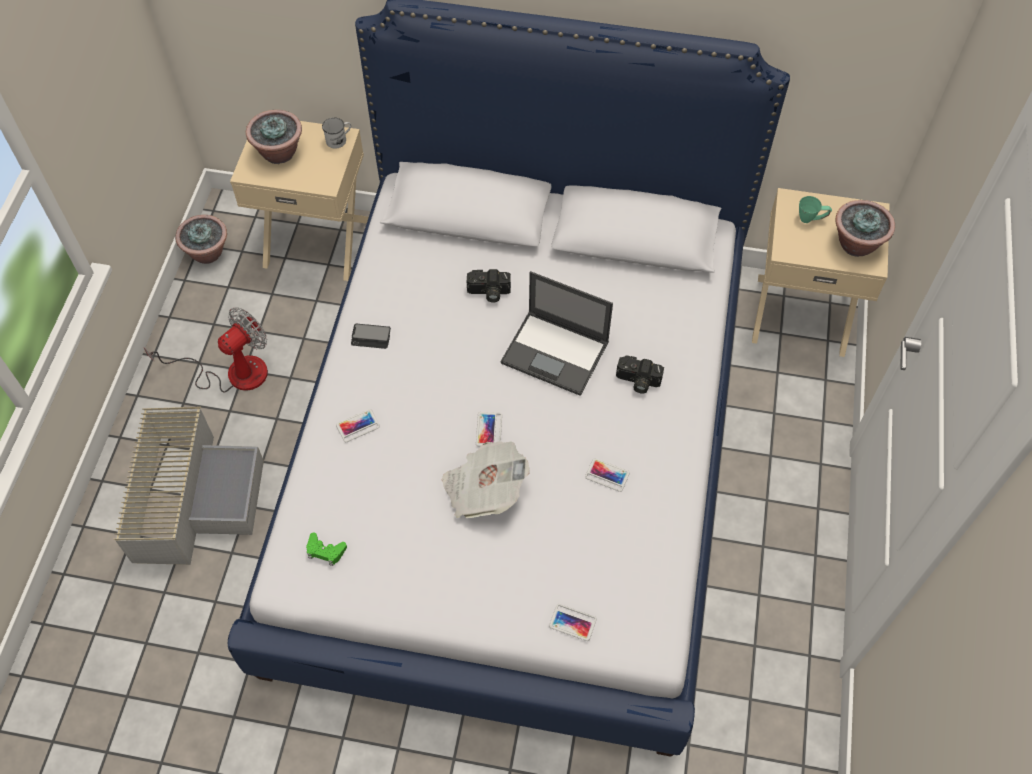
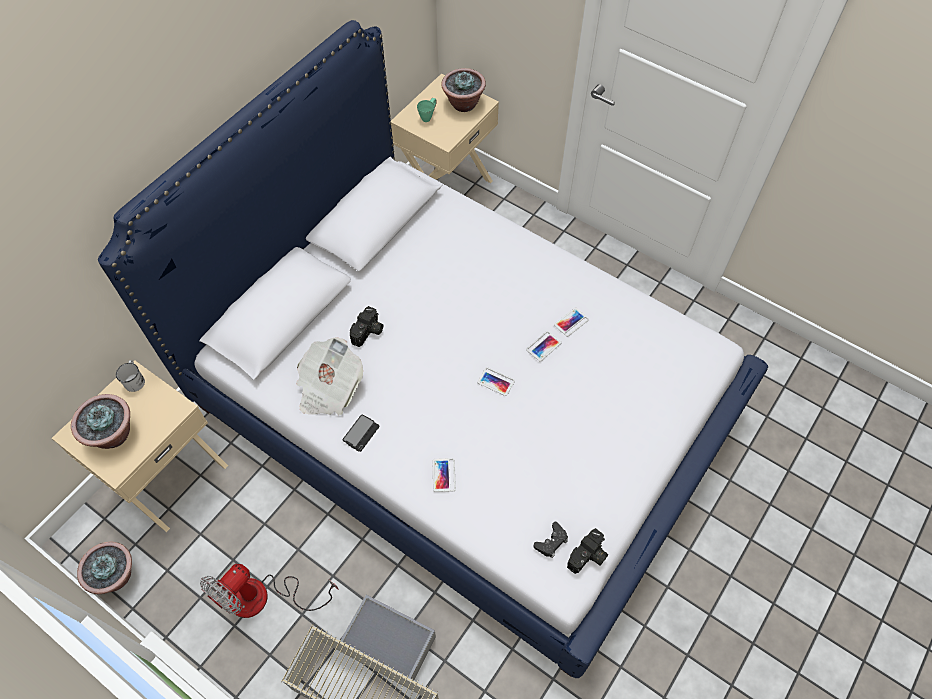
camera: 65 degrees left, 0 degrees up
(232, 372) = (263, 598): fan -> fan turned 120 degrees counterclockwise
(325, 551) = (551, 542): green game controller -> black game controller
(484, 489) = (547, 405): newspaper -> newspaper (329, 388)
(556, 353) = (451, 310): laptop -> none
(572, 622) = (680, 392): phone -> phone (543, 346)
(637, 381) = (503, 271): camera -> camera (588, 557)

